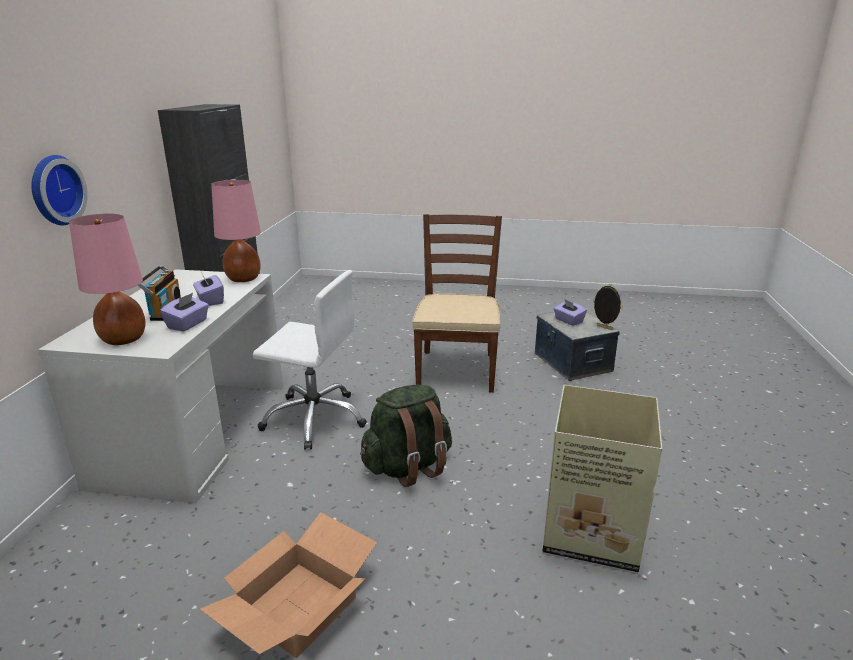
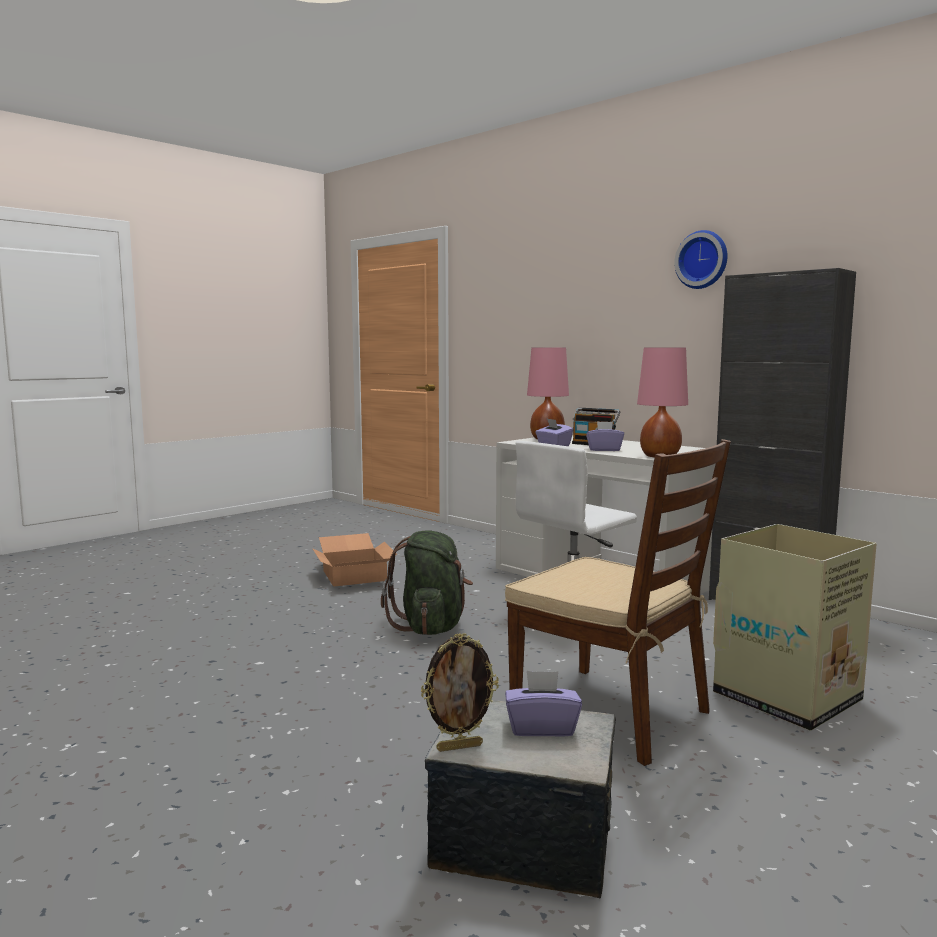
camera: 125 degrees right, 15 degrees down
(54, 190) = (611, 336): wall clock -> wall clock (702, 260)
(589, 531) = (225, 661): cardboard box -> cardboard box (788, 697)

